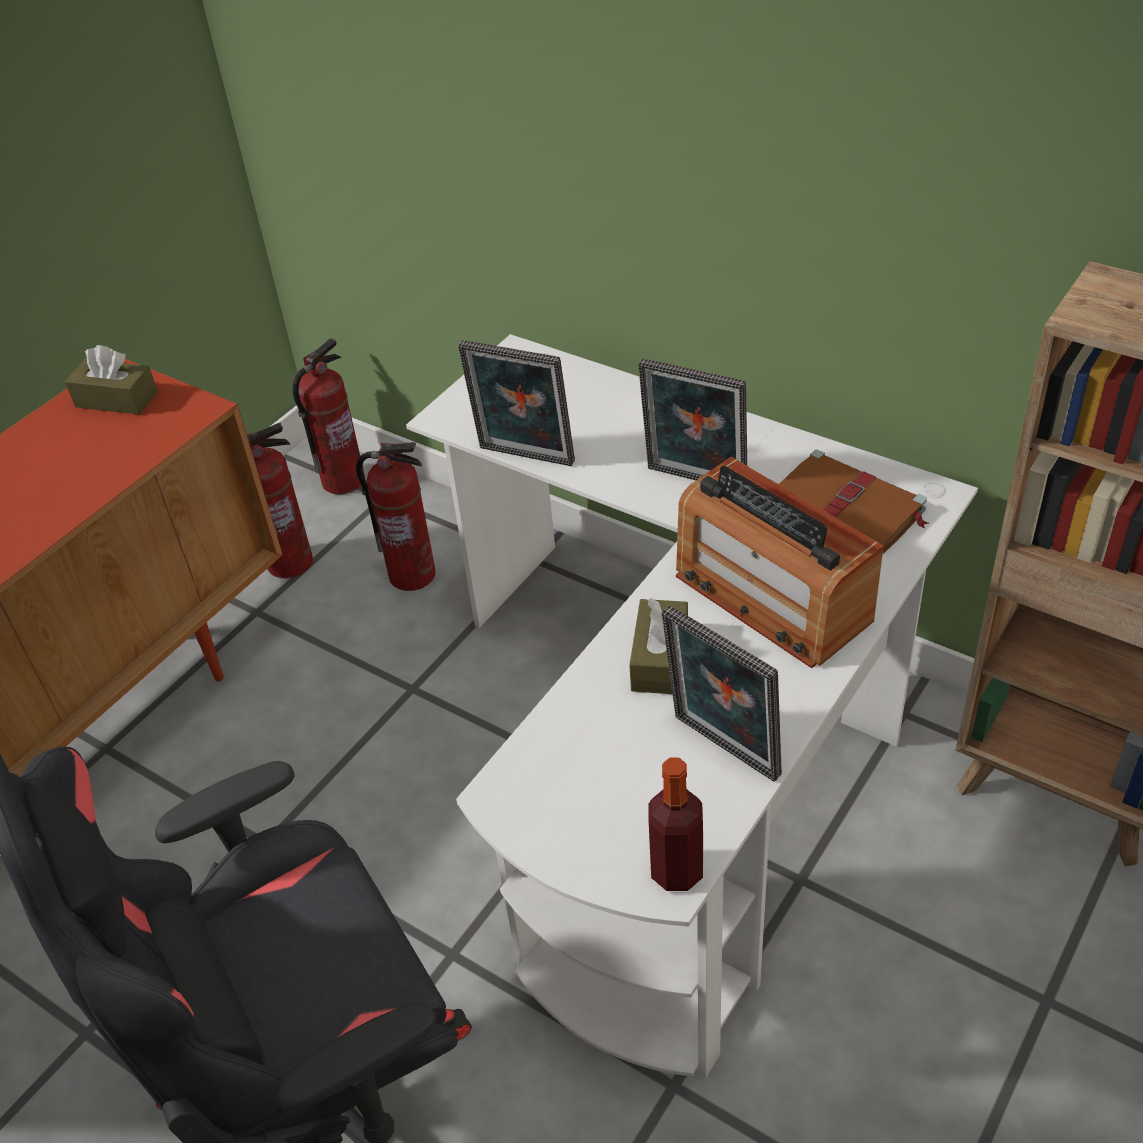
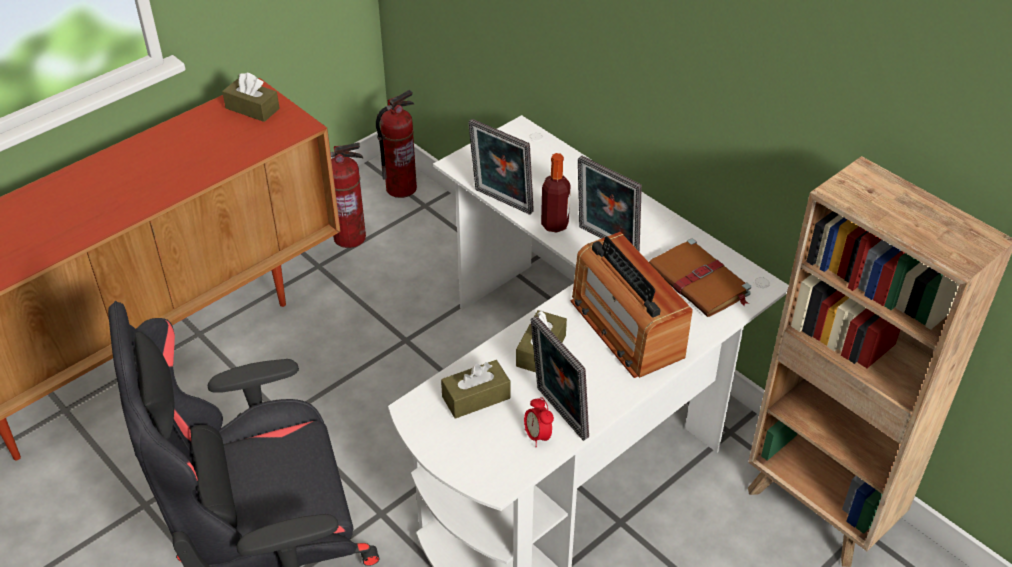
camera: 10 degrees right, 0 degrees up
(413, 574) = (429, 263): fire extinguisher -> none
(588, 753) = (476, 397): none -> brown tissue box
(677, 871) = (504, 478): bottle -> bottle (554, 224)
(703, 791) = (537, 436): none -> alarm clock

